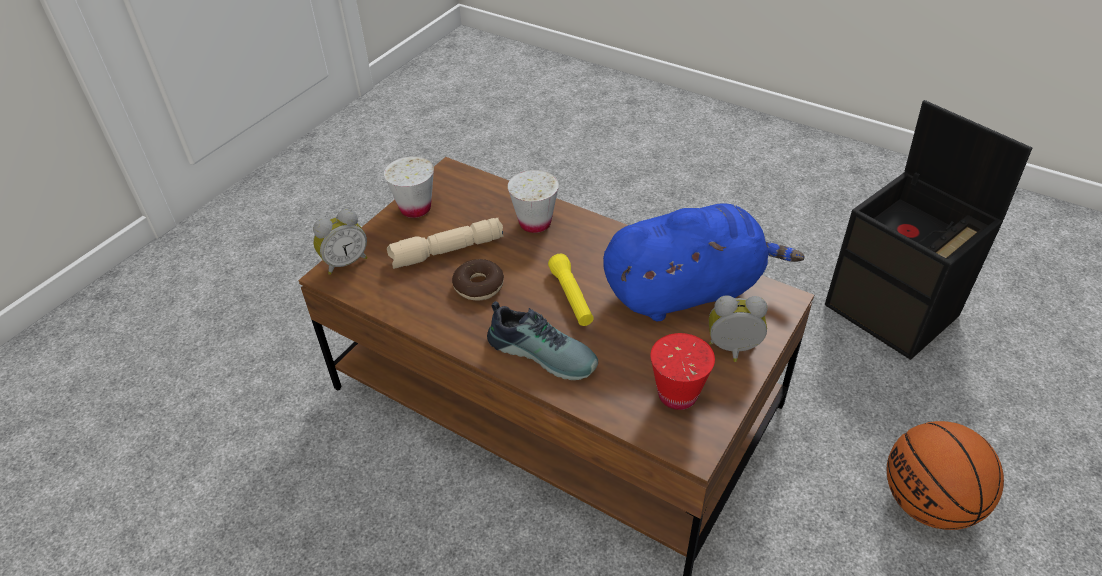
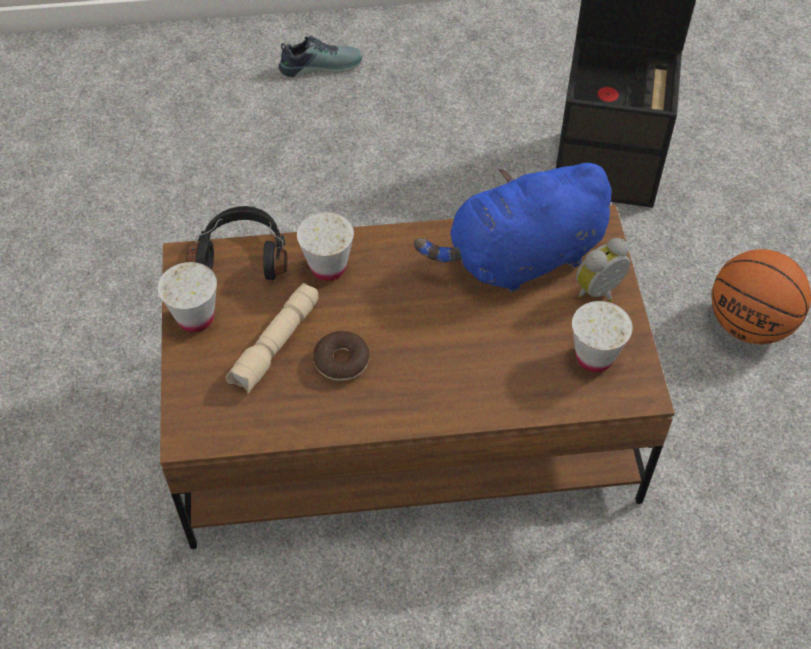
camera: 40 degrees left, 10 degrees up
(345, 262) = (187, 416): alarm clock -> none
(487, 186) = (242, 254): none -> black headphones
(544, 351) = (459, 387): shoe -> shoe (320, 64)
(571, 297) = (432, 322): yellow flashlight -> none
(677, 395) = (594, 357): red cup -> white cup
(688, 291) = (520, 258): blue plush toy -> blue plush toy turned 150 degrees counterclockwise

